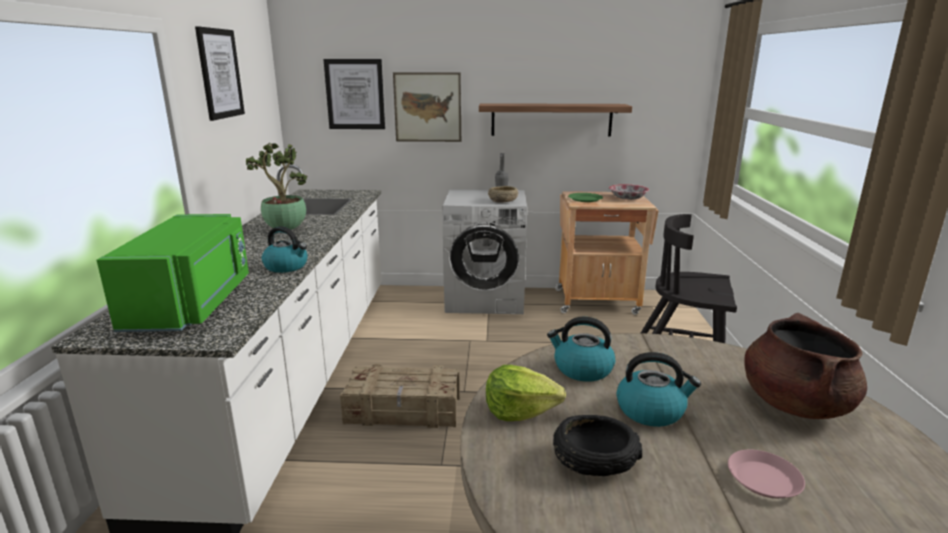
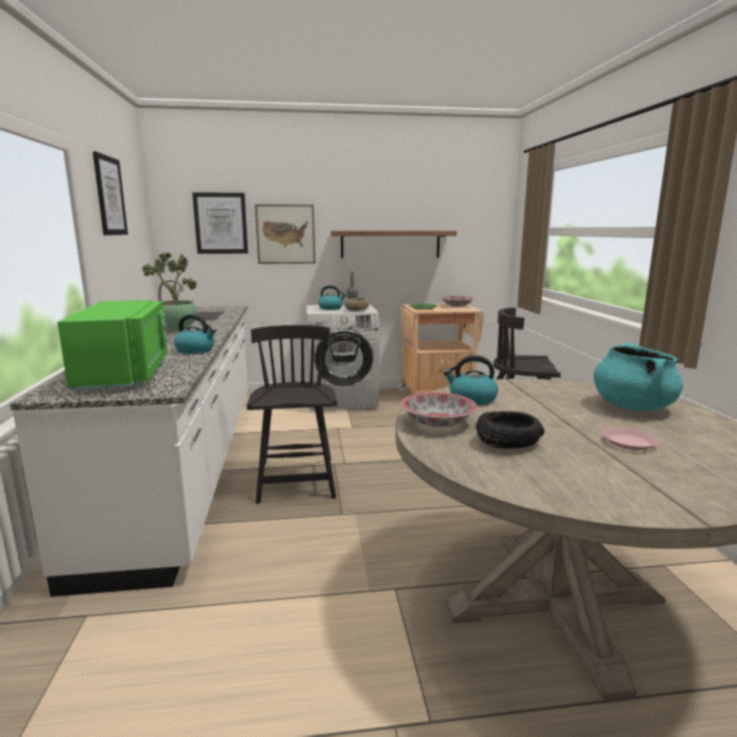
camera: 10 degrees left, 5 degrees down
(404, 410) = (296, 480): crate -> black chair
(519, 410) = (437, 422): lettuce -> bowl
(651, 410) = (534, 416): kettle -> kettle (331, 308)
(794, 403) = (632, 406): brown cooking pot -> turquoise cooking pot

